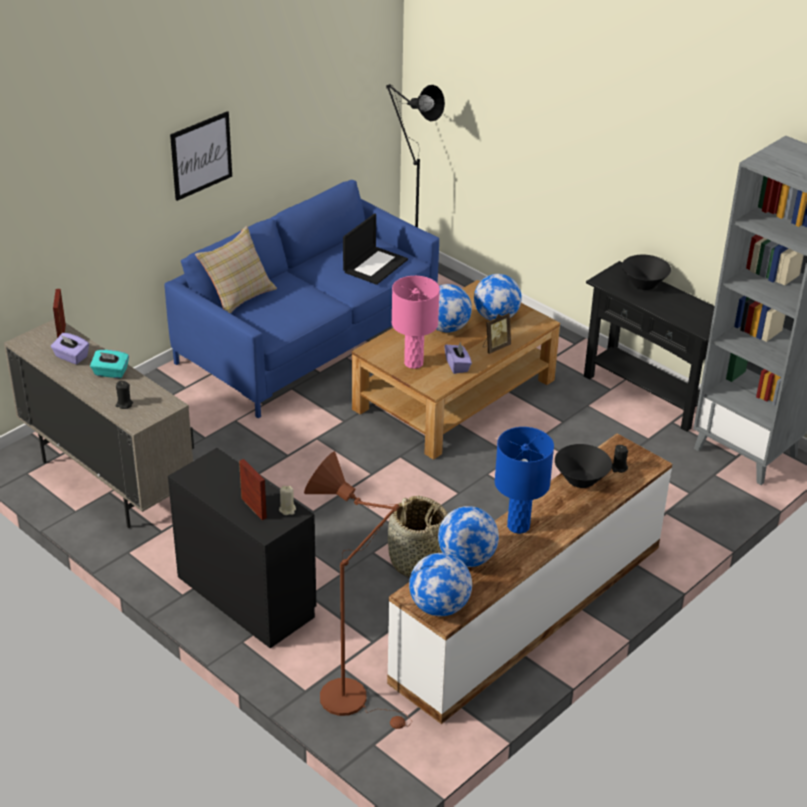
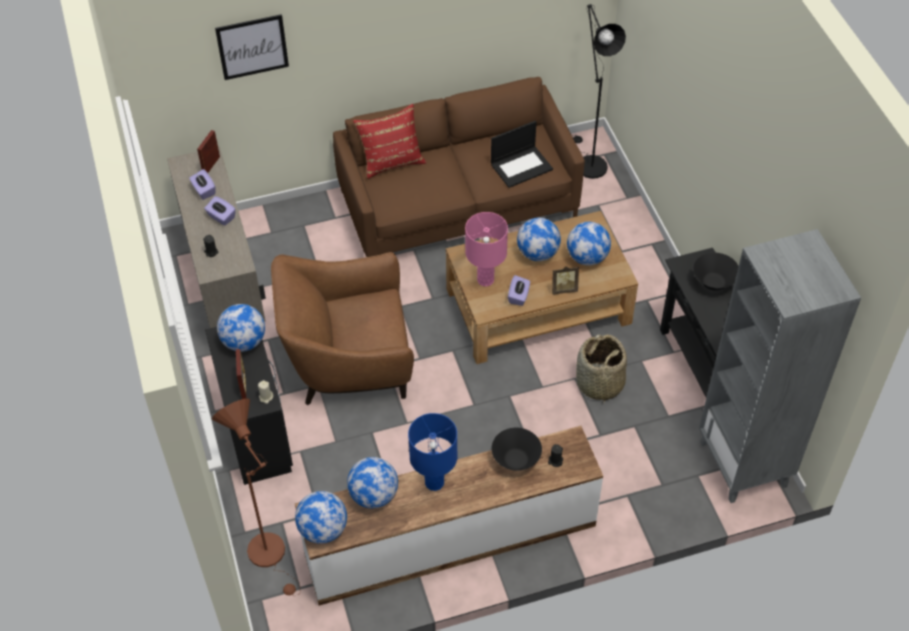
camera: 30 degrees right, 15 degrees up
(110, 373) = (221, 217): turquoise tissue box -> purple tissue box
(201, 155) = (377, 39): picture -> picture (252, 47)
(221, 472) = (243, 342): none -> globe
(238, 296) = (391, 160): beige pillow -> red pillow
(300, 502) = (349, 362): none -> brown armchair
(308, 340) = (458, 205): blue sofa -> brown sofa
(418, 561) = (399, 456): basket -> basket (599, 383)

